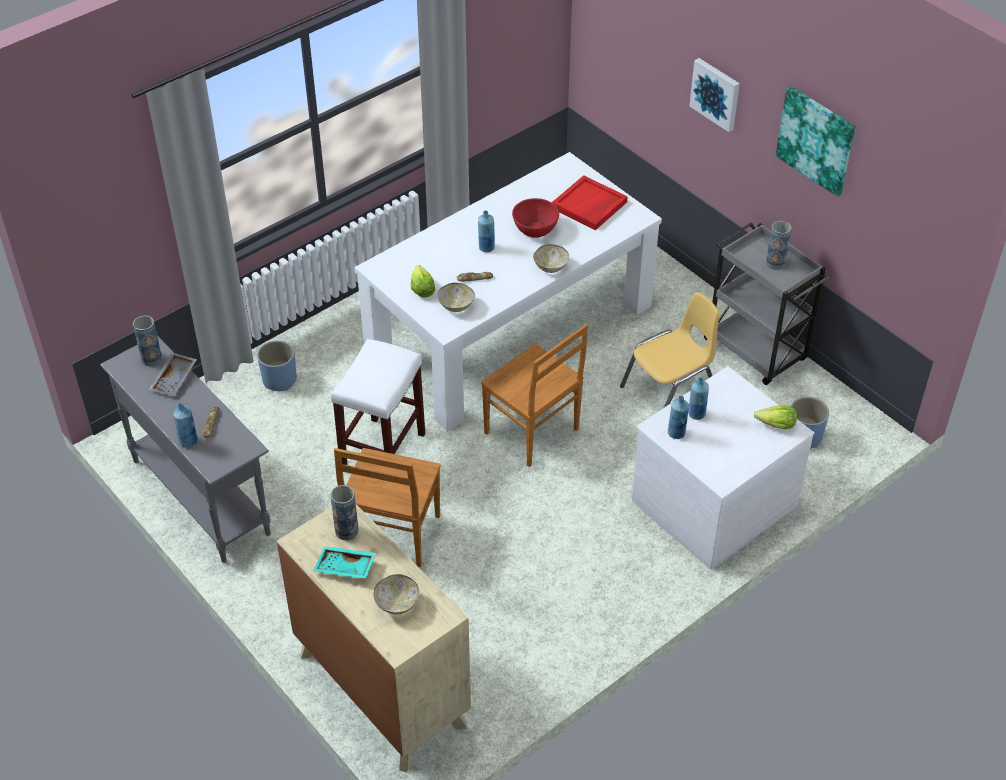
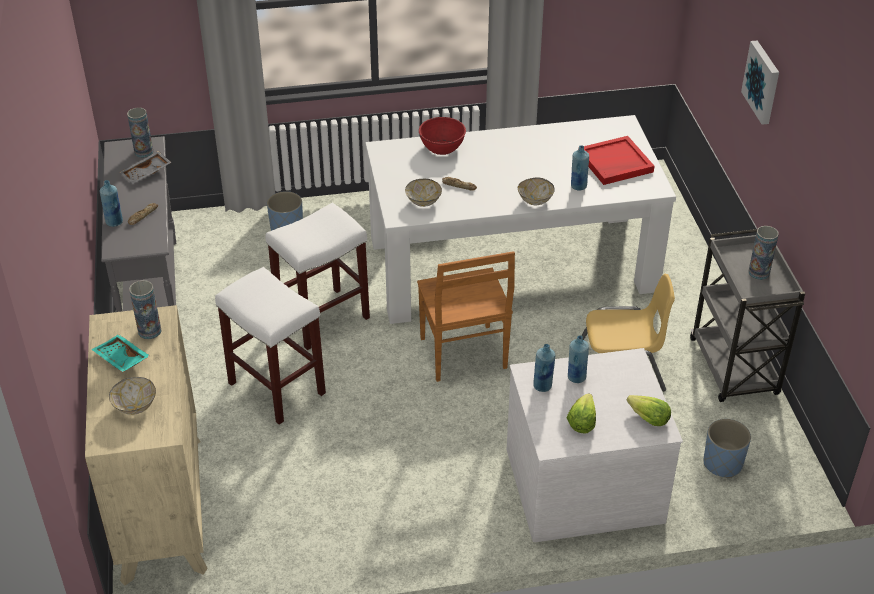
camera: 30 degrees right, 5 degrees down
(393, 535) = (275, 388): brown chair -> white stool
(421, 289) = (406, 178): lettuce -> lettuce (581, 421)
(486, 248) = (491, 165): blue bottle -> blue bottle (578, 186)
(535, 229) = (547, 165): red bowl -> red bowl (442, 147)
(816, 140) = (821, 145): picture -> none

